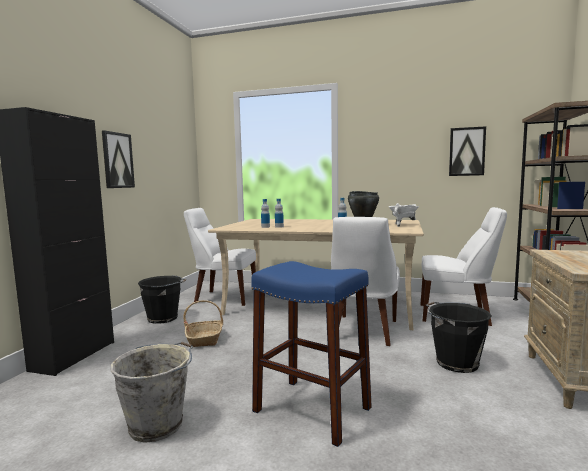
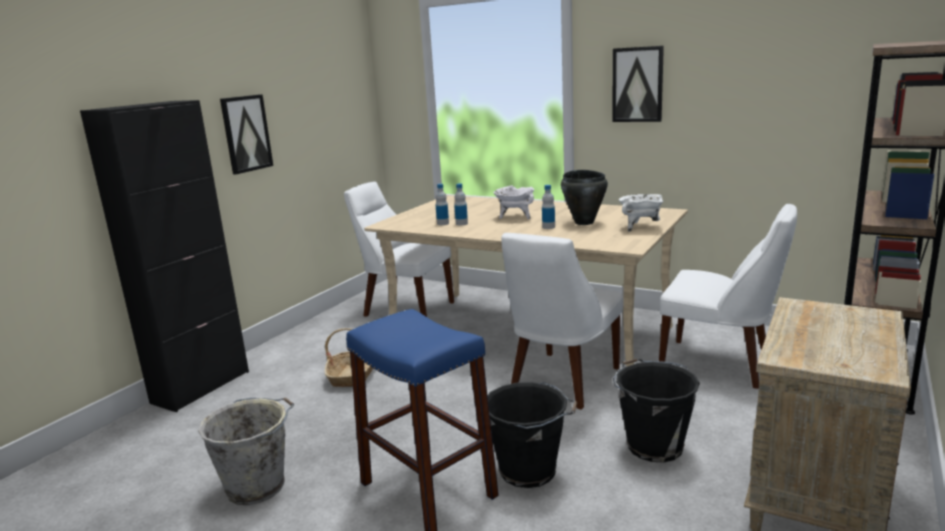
camera: 15 degrees right, 10 degrees up
(164, 318) = (317, 339): black bucket -> black bucket (530, 471)
(313, 224) = (515, 217): none -> white cooking pot
(466, 151) = (777, 97): picture -> picture (637, 84)

